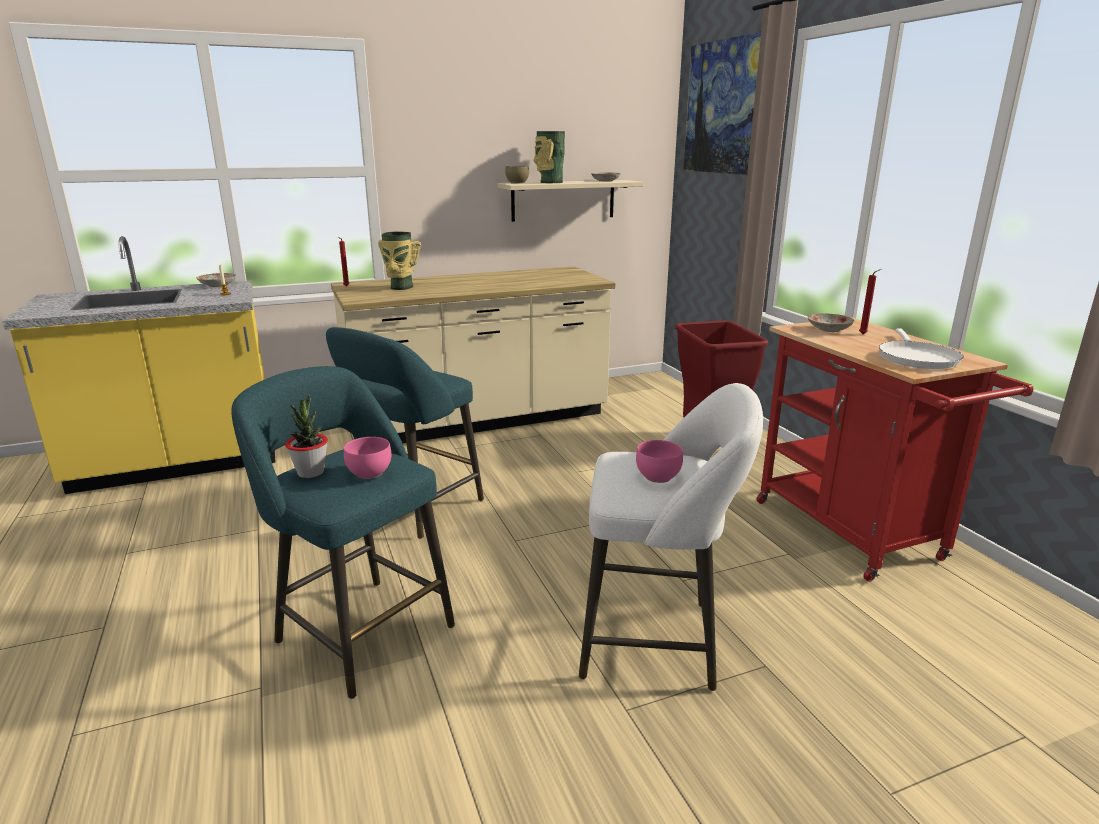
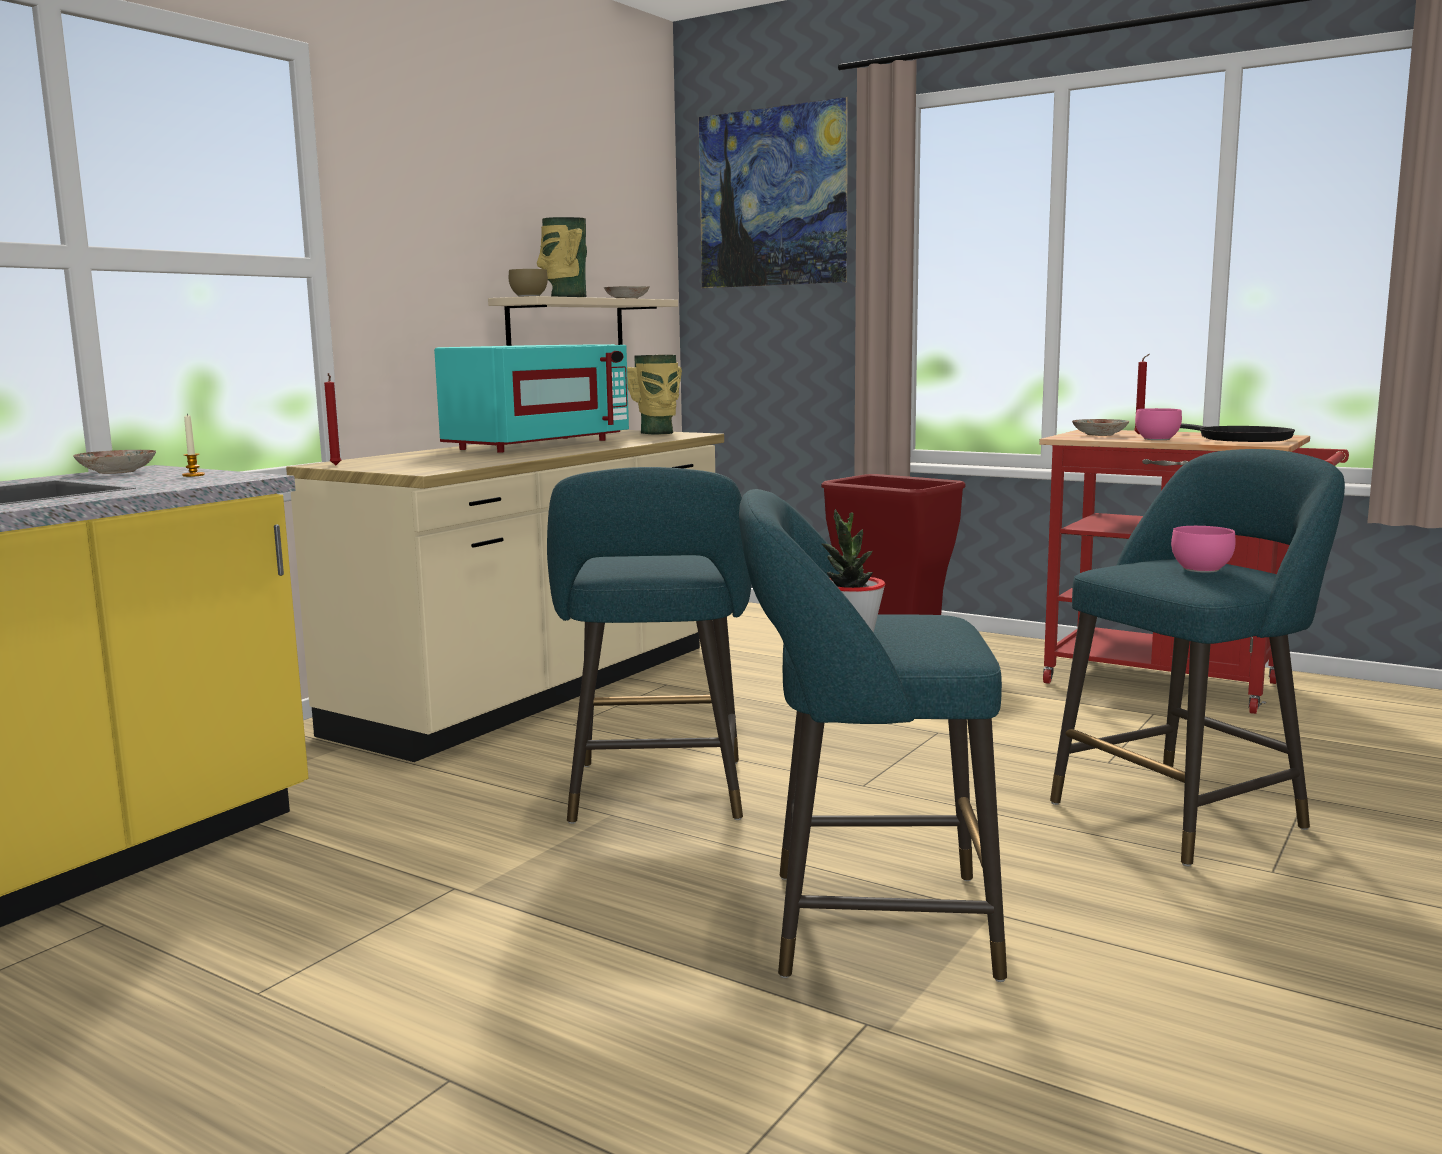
camera: 35 degrees left, 10 degrees down
(371, 473) = (926, 623): pink bowl -> pink bowl (1158, 439)
(400, 287) = (438, 459): vase -> vase (658, 433)
(483, 280) = (537, 445): none -> turquoise microwave
(657, 640) = (1186, 813): white stool -> turquoise stool
(916, 358) = (1239, 439): white frying pan -> black frying pan

